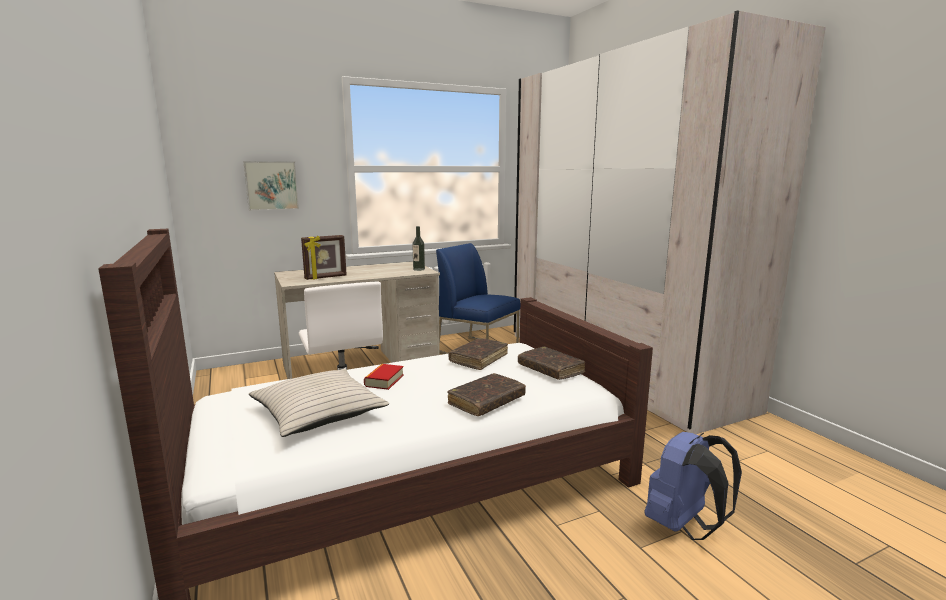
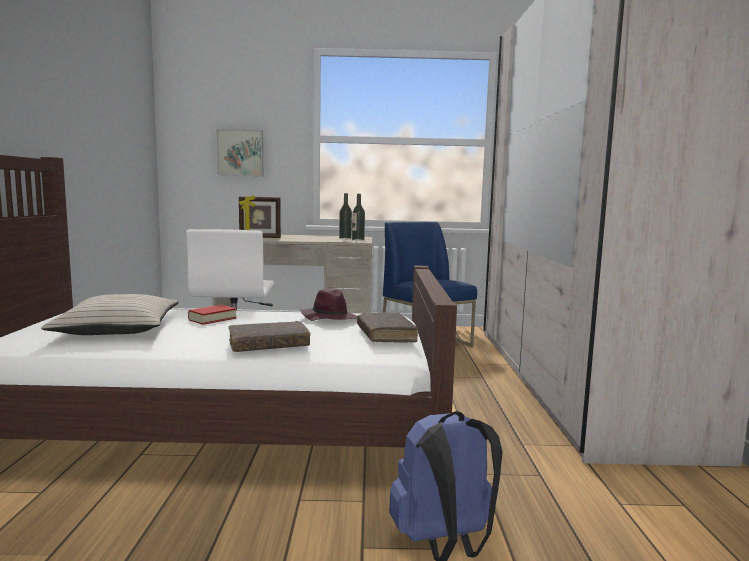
camera: 25 degrees right, 5 degrees down
(403, 268) = (345, 238): none -> bottle
(478, 359) = (329, 318): brown book -> purple hat

